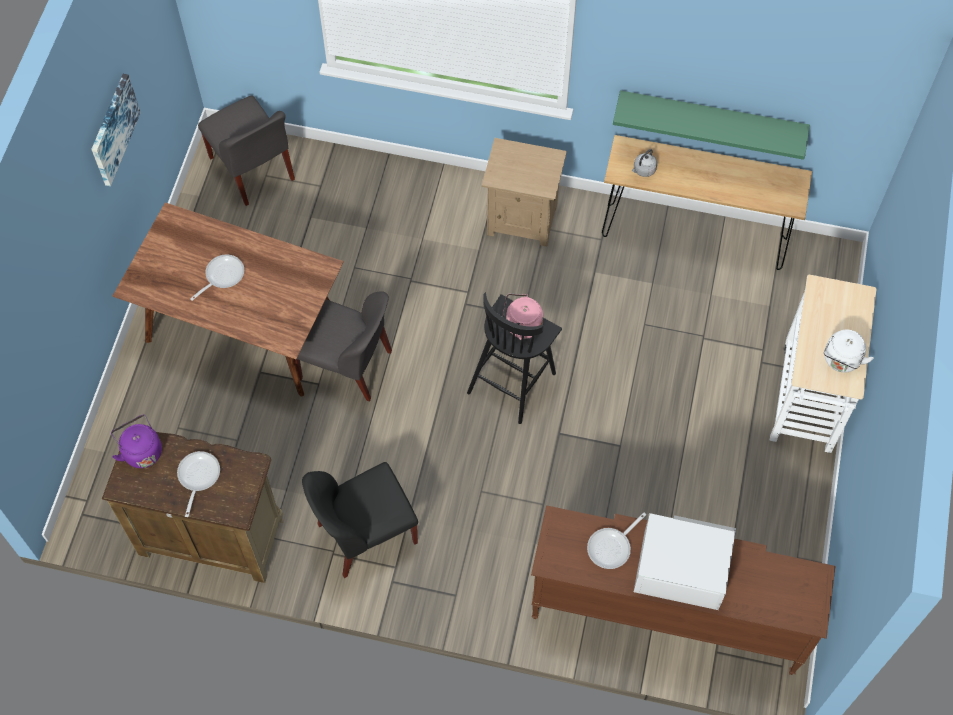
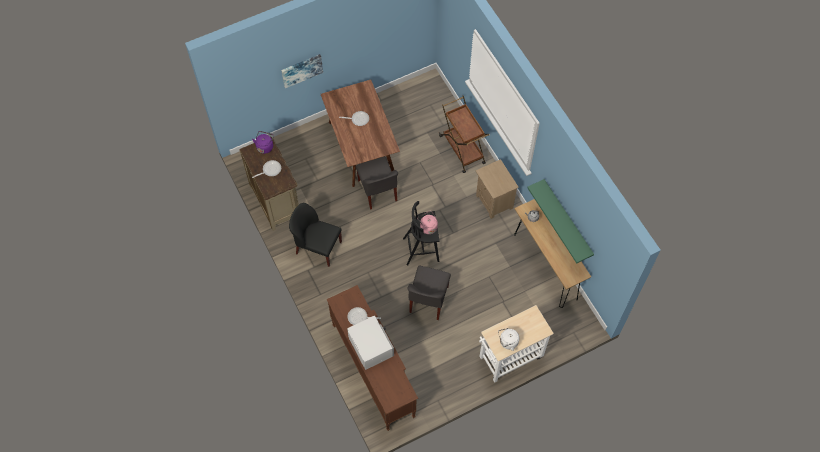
camera: 50 degrees right, 0 degrees up
(113, 129) = (362, 37): picture -> picture (301, 70)
(253, 170) = (428, 99): grey chair -> grey chair (428, 300)
(390, 194) = (462, 150): none -> brown cart

